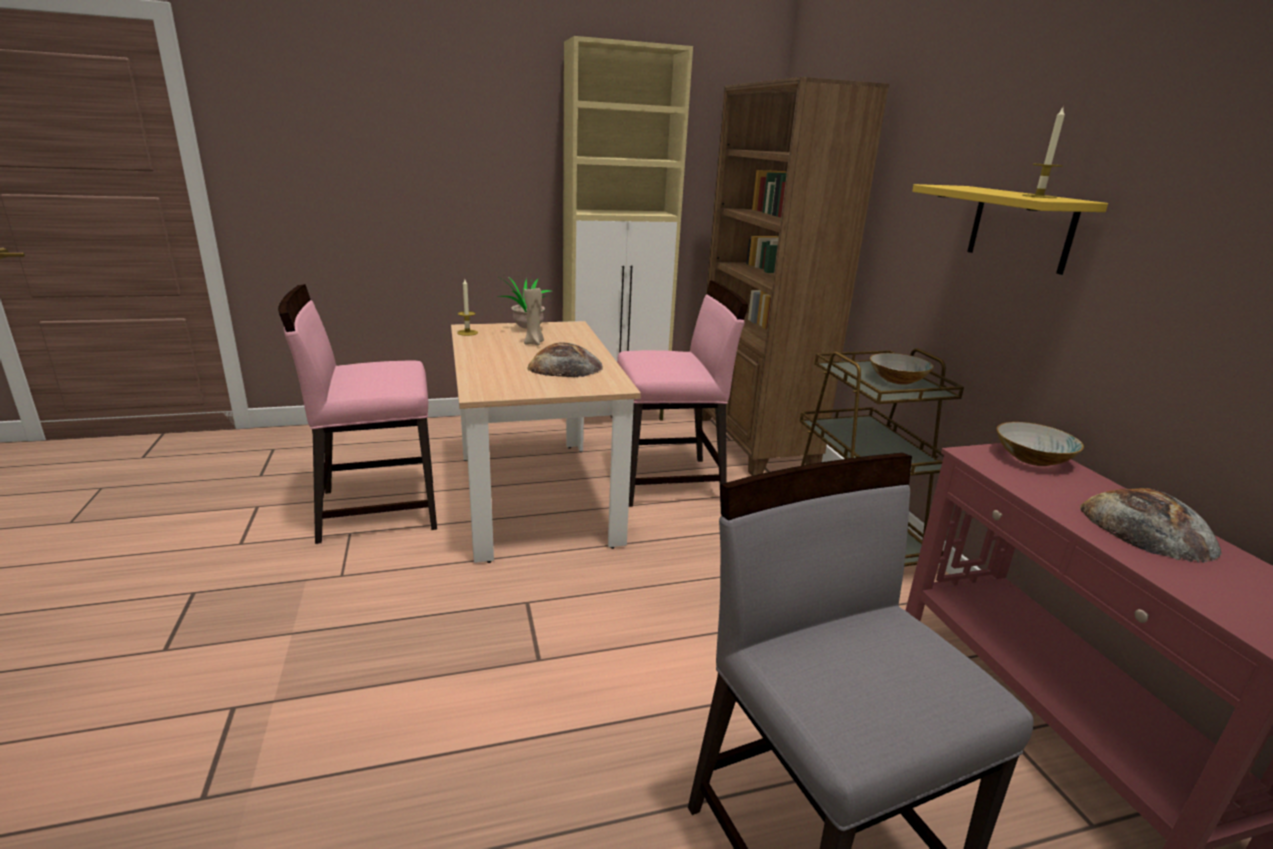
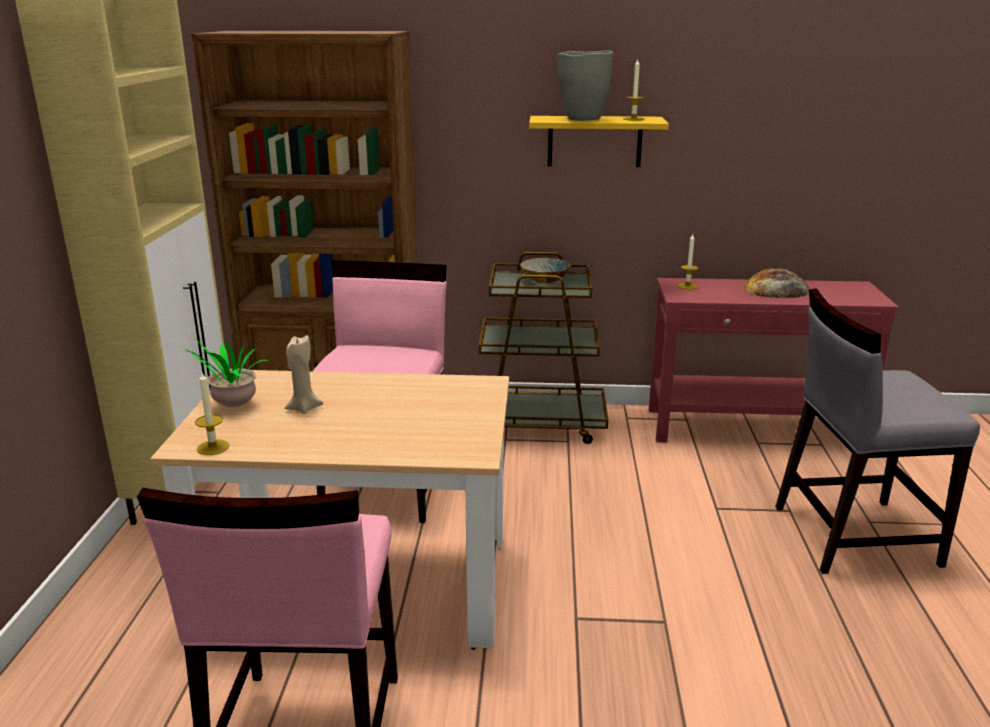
camera: 70 degrees left, 0 degrees up
(565, 366) = (409, 400): bread -> none
(983, 190) = (582, 119): none -> grey vase
(1032, 459) = (687, 286): bowl -> candle

